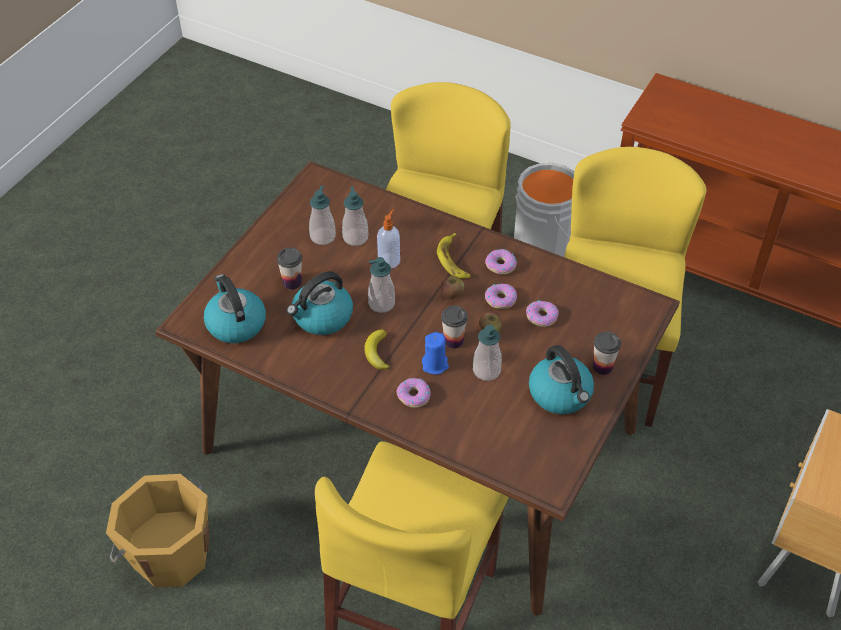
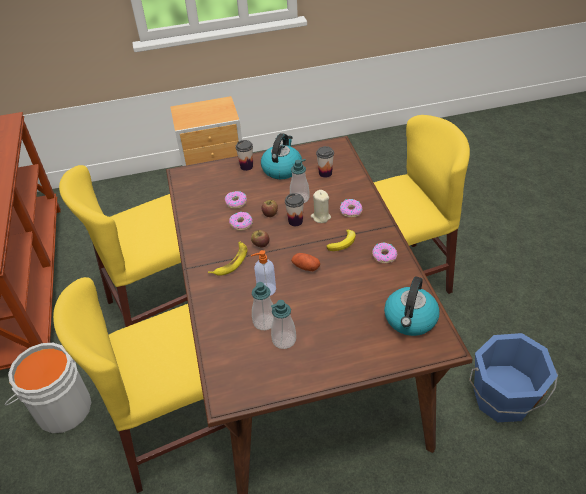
camera: 130 degrees left, 5 degrees down
(170, 554) = (503, 399): orange bucket -> blue bucket
(292, 282) = (343, 321): cup -> cup (325, 173)
(322, 317) = (350, 284): kettle -> none
(381, 303) = (305, 267): soap dispenser -> potato
(435, 365) = (320, 217): blue candle -> beige candle
(500, 265) = (212, 240): donut -> donut (384, 255)

